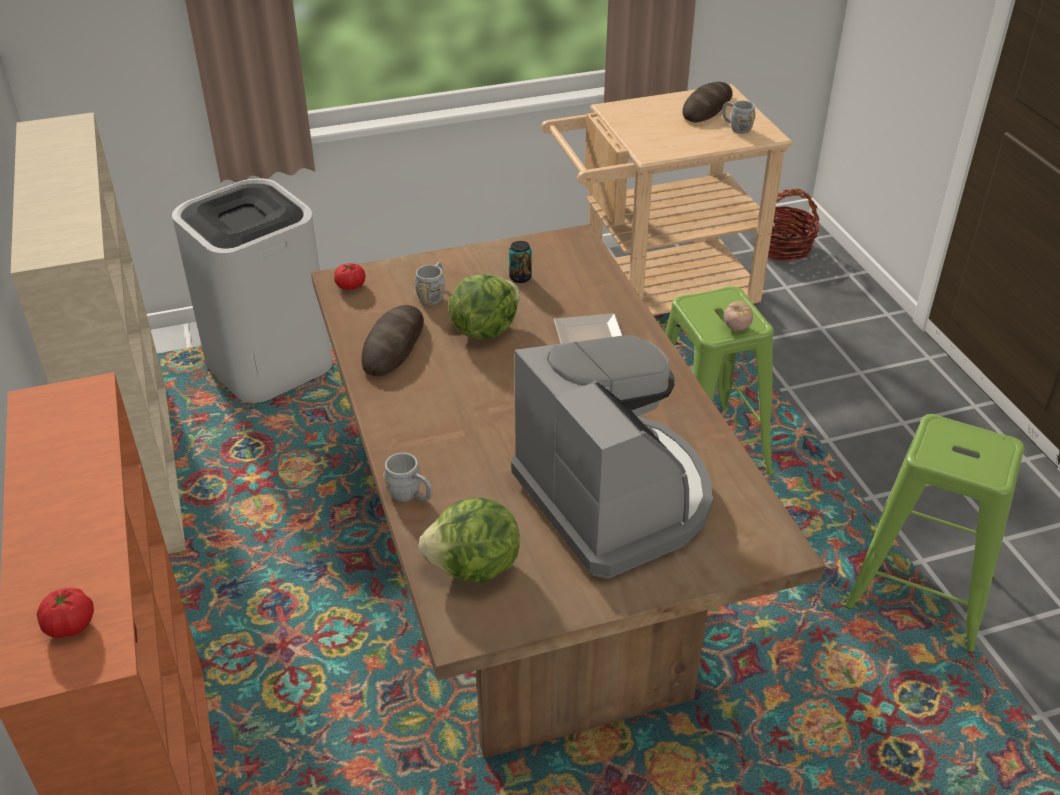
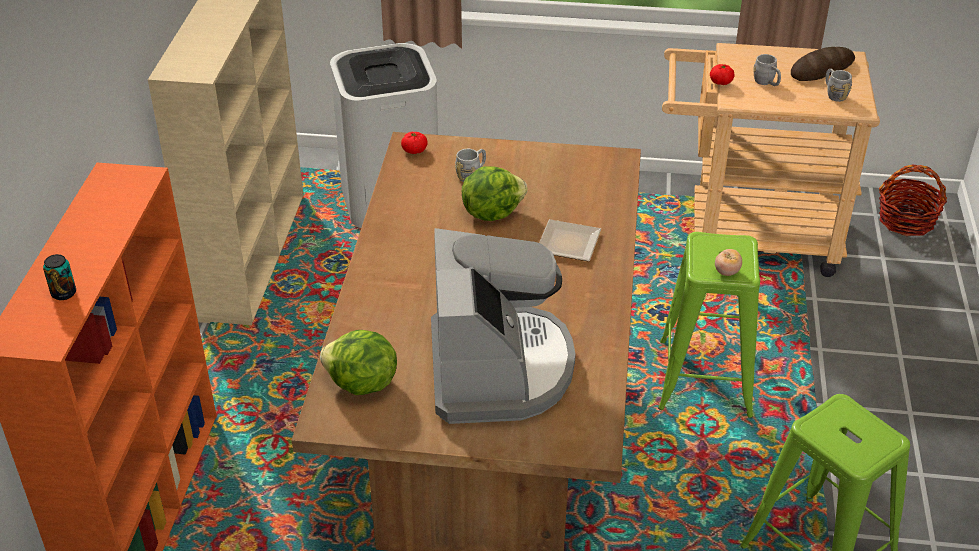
camera: 25 degrees right, 0 degrees up
(70, 625) = (42, 320): tomato -> tomato (721, 82)
(393, 345) = (415, 206): bread -> none
(410, 495) = (352, 320): grey mug -> grey mug (766, 83)
(520, 278) = (549, 179): can -> can (64, 293)

